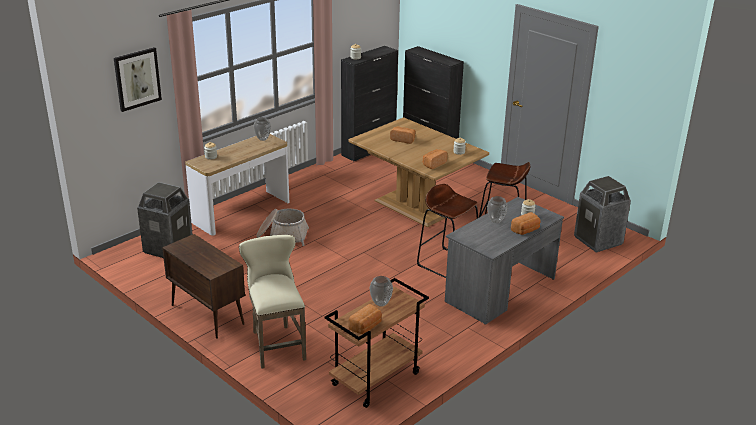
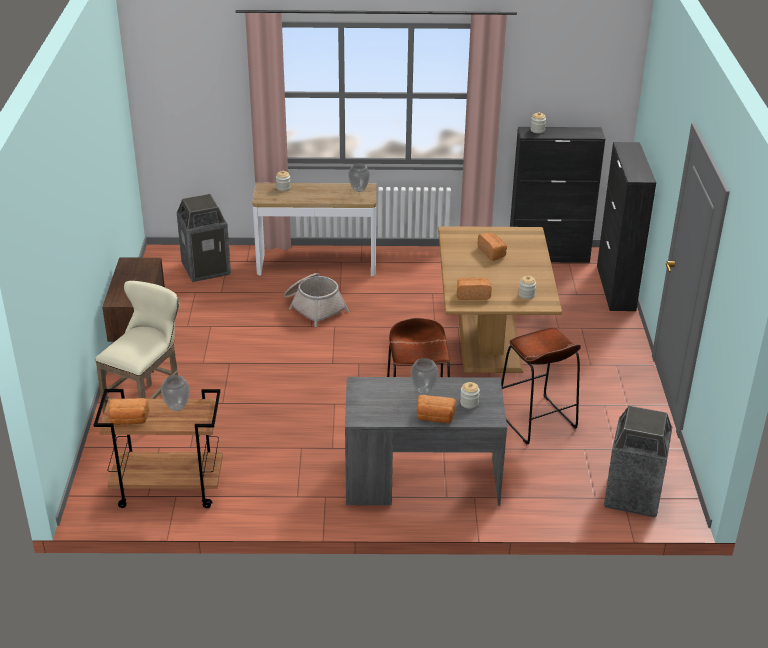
camera: 45 degrees right, 5 degrees up
(137, 79) = (211, 74): picture -> none

